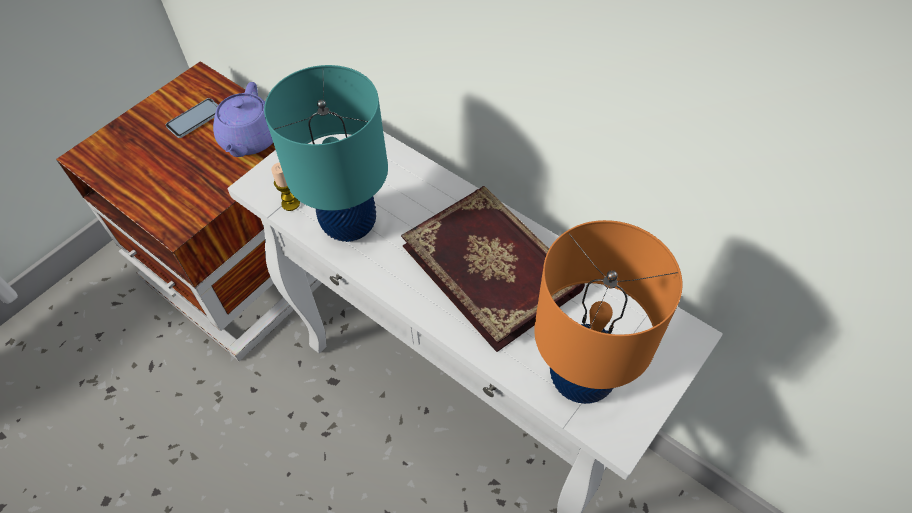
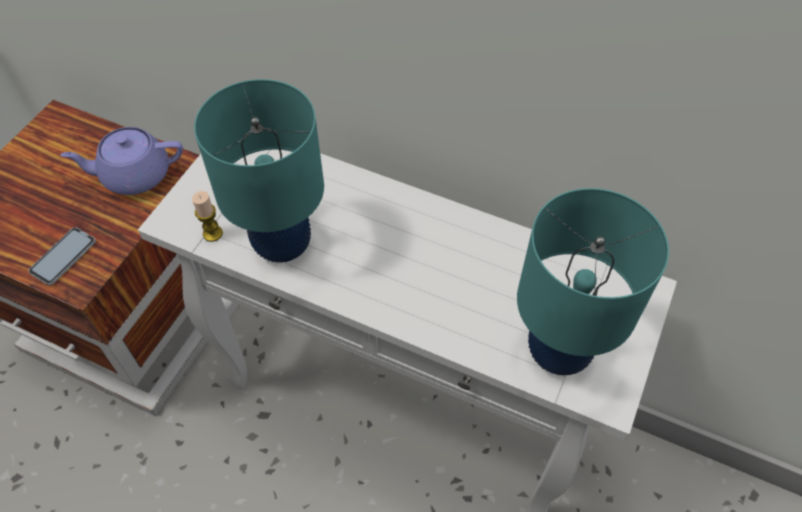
camera: 15 degrees left, 0 degrees up
(195, 119) = (66, 163): phone -> phone (63, 257)
(250, 140) = (134, 175): purple teapot -> purple teapot turned 90 degrees clockwise
(493, 266) = (441, 259): book -> none
(577, 380) = (555, 353): orange table lamp -> turquoise table lamp

